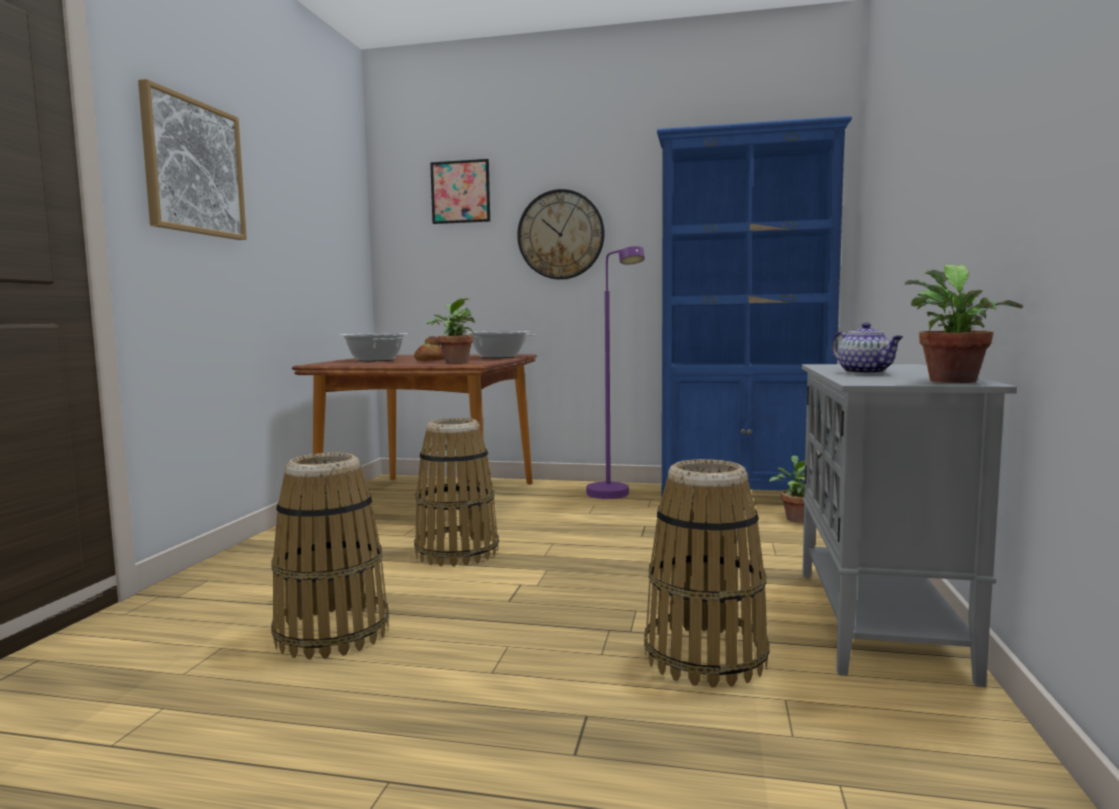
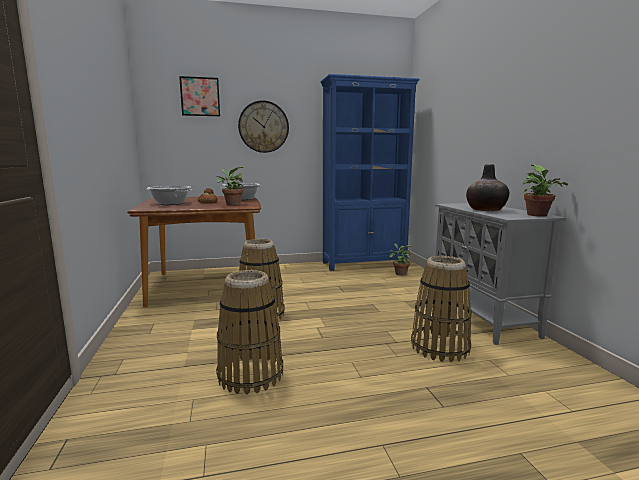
camera: 25 degrees left, 5 degrees up
(193, 167) = (73, 75): picture -> none
(614, 496) = (304, 271): purple floor lamp -> none
(865, 372) = (485, 210): teapot -> vase

